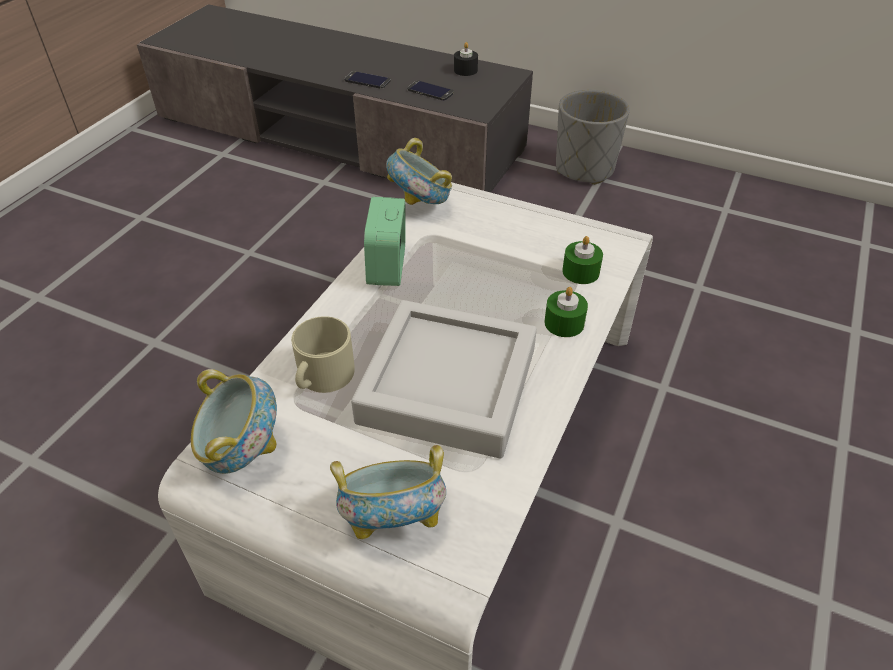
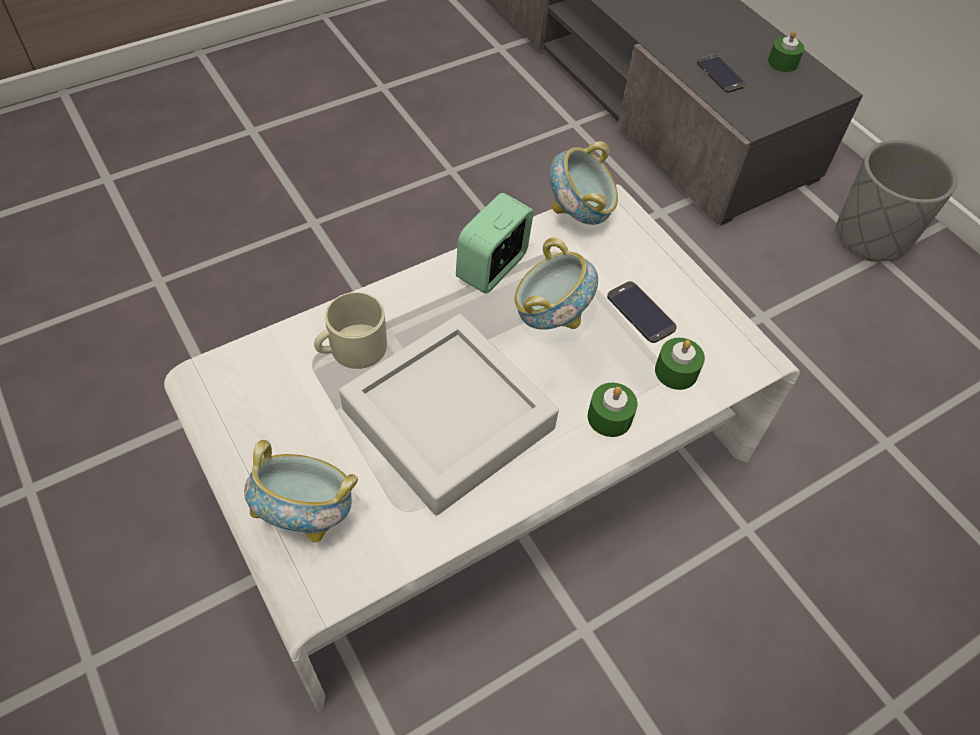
camera: 30 degrees right, 10 degrees up
(242, 451) = (240, 381): bowl -> bowl (550, 316)
(367, 80) = (663, 32): phone -> phone (641, 312)
(465, 70) = (782, 62): black candle -> green candle

